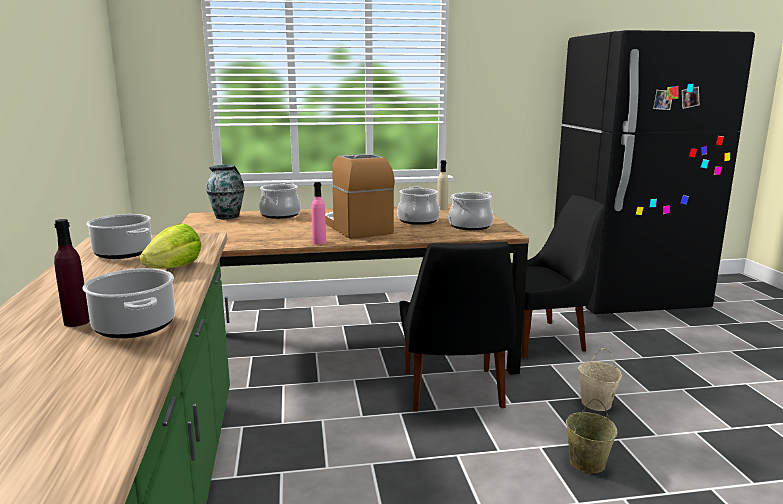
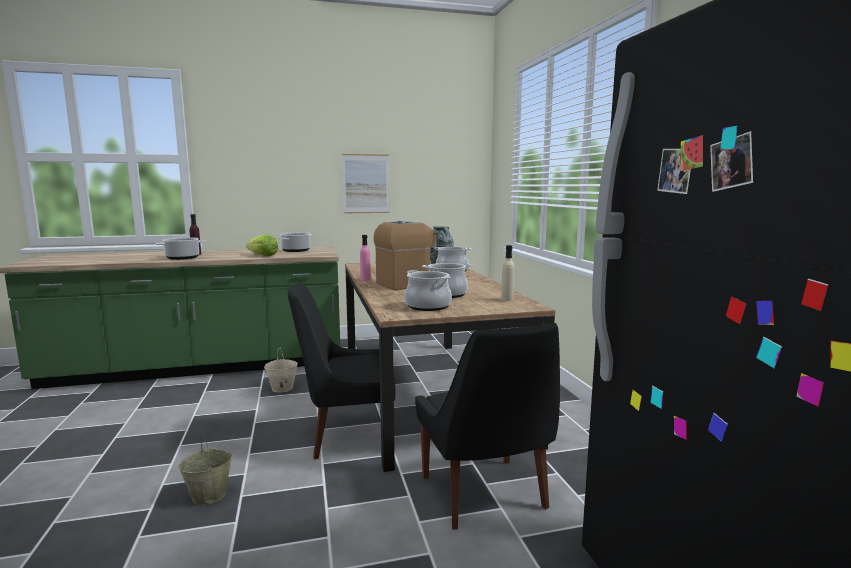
camera: 85 degrees right, 5 degrees down
(53, 111) = (366, 184): none -> picture
(596, 404) = (309, 517): beige bucket -> beige bucket (282, 388)

